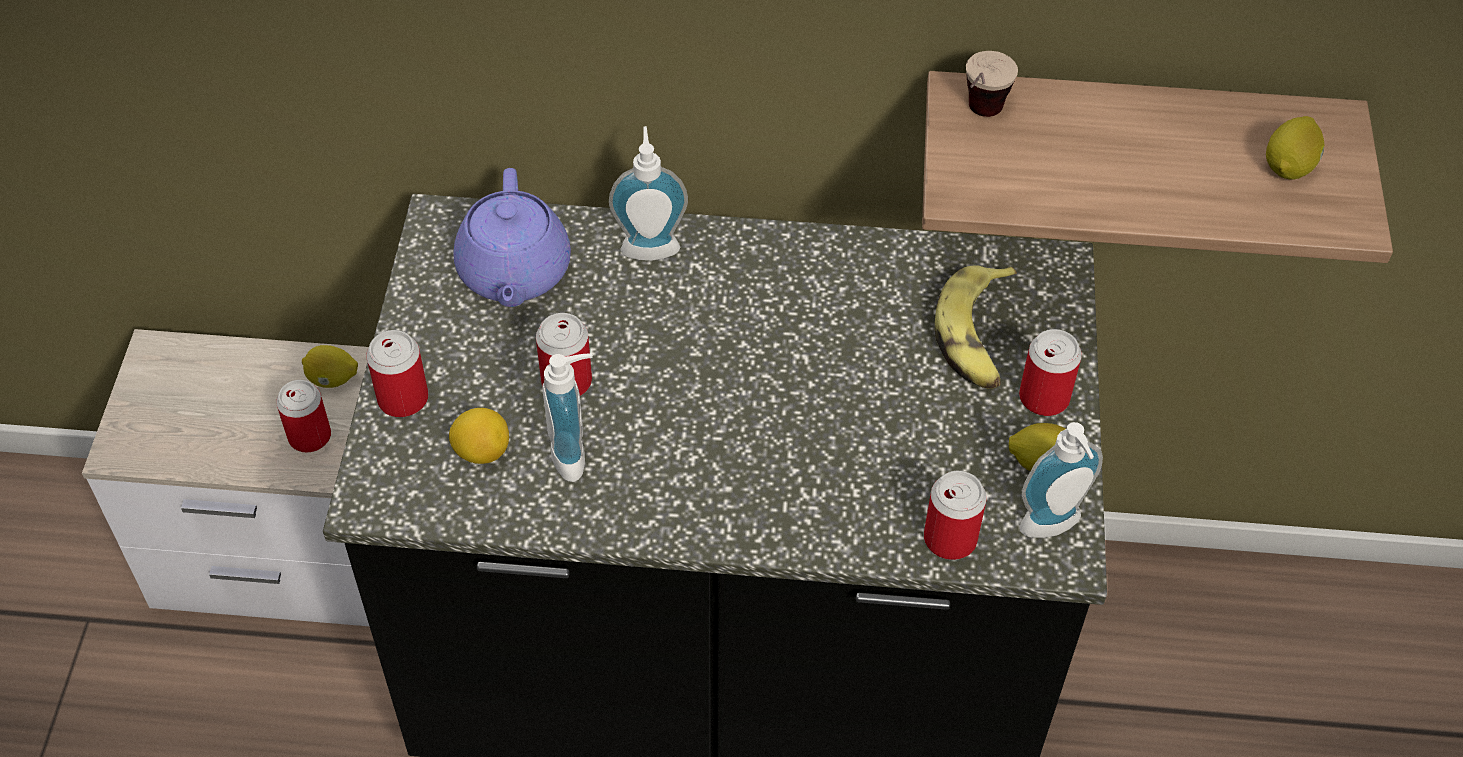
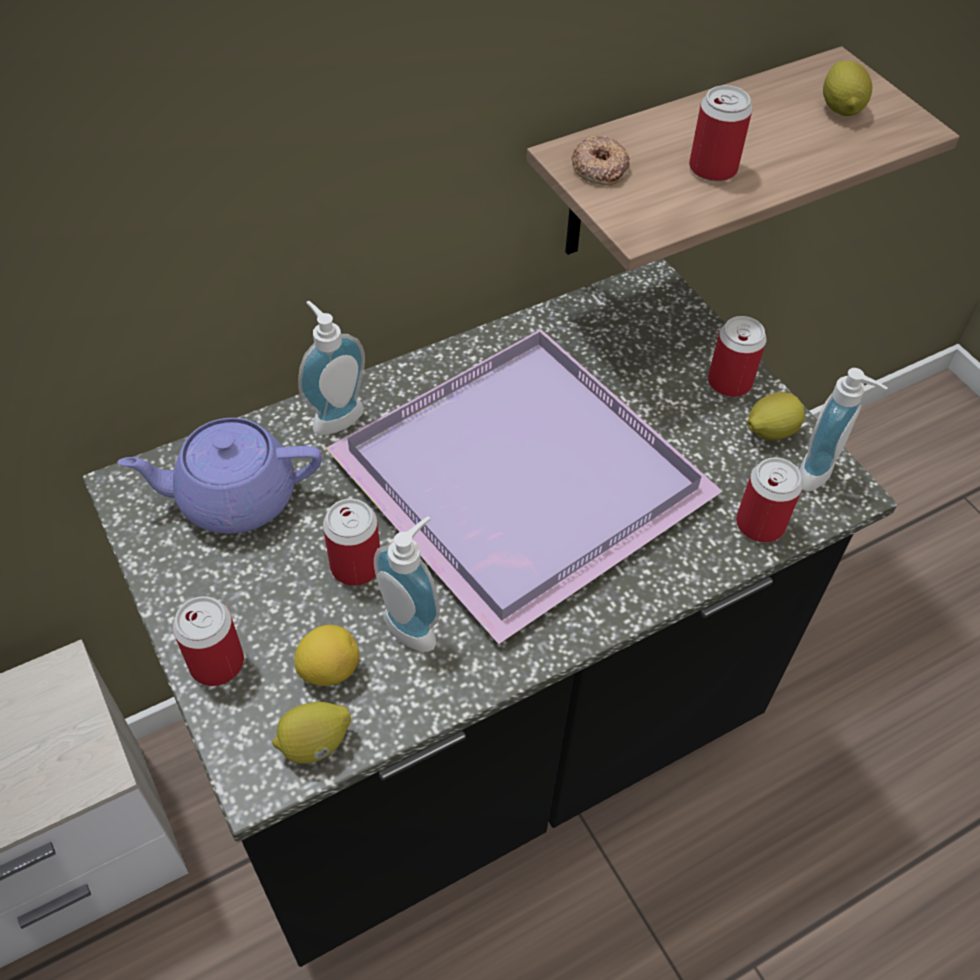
camera: 35 degrees left, 0 degrees up
(309, 436) = (68, 751): can -> can (713, 168)
(332, 379) = (55, 690): lemon -> lemon (315, 744)
(514, 273) = (234, 497): purple teapot -> purple teapot turned 120 degrees clockwise
(760, 378) = (513, 477): none -> purple tray
(977, 336) = (645, 361): banana -> none
(978, 119) = (599, 167): cup -> donut

